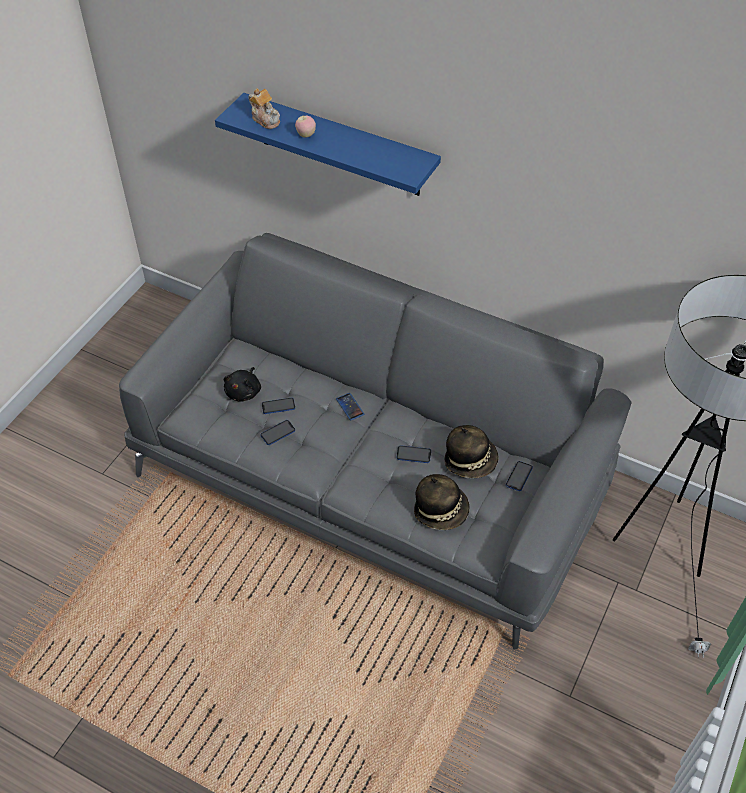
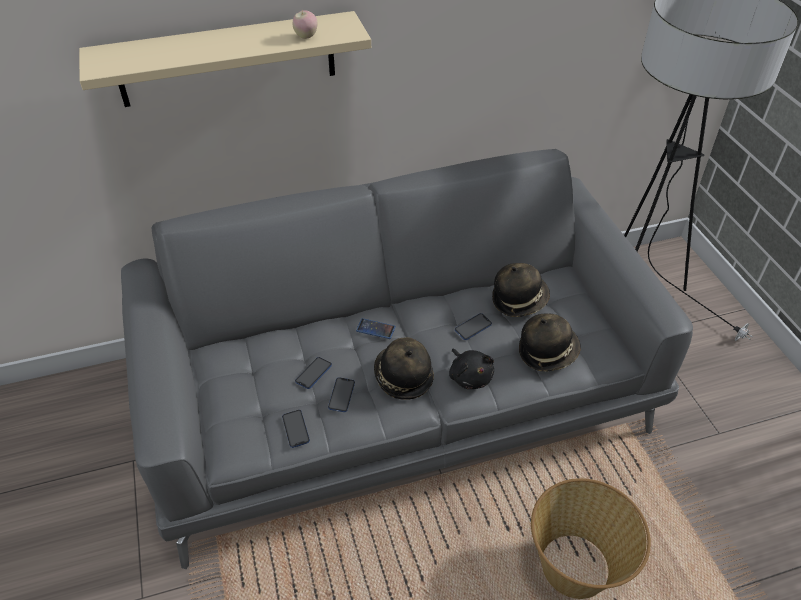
camera: 45 degrees left, 5 degrees down
(244, 391) = (265, 385): black plush toy -> black plush toy (470, 376)
(266, 119) = (140, 56): teapot -> none
(306, 135) = (204, 49): apple -> apple (306, 37)
(326, 451) = (402, 377): none -> hat
(339, 146) = (227, 60): blue shelf -> beige shelf
(347, 677) = (576, 567): none -> basket
(519, 476) = (564, 286): phone -> phone (296, 429)

